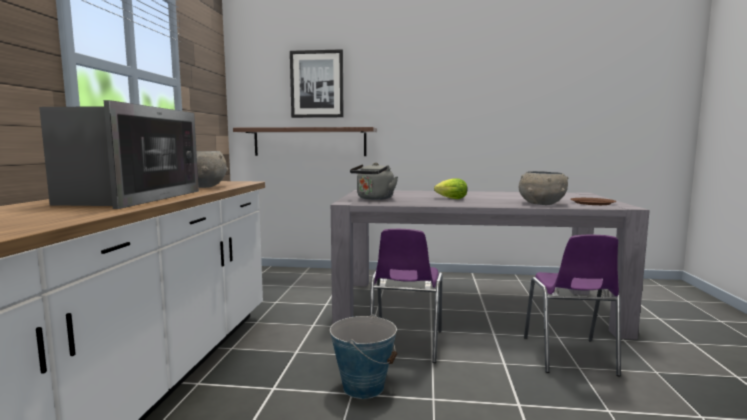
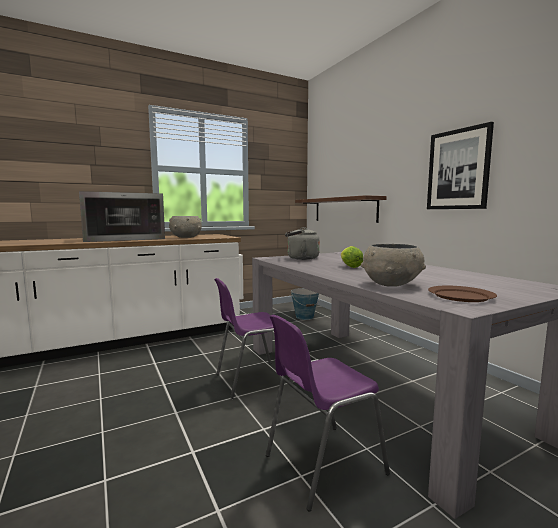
camera: 55 degrees right, 0 degrees up
(317, 84) = (350, 160): picture -> picture (458, 169)
(363, 387) = (174, 385): bucket -> bucket (304, 317)

